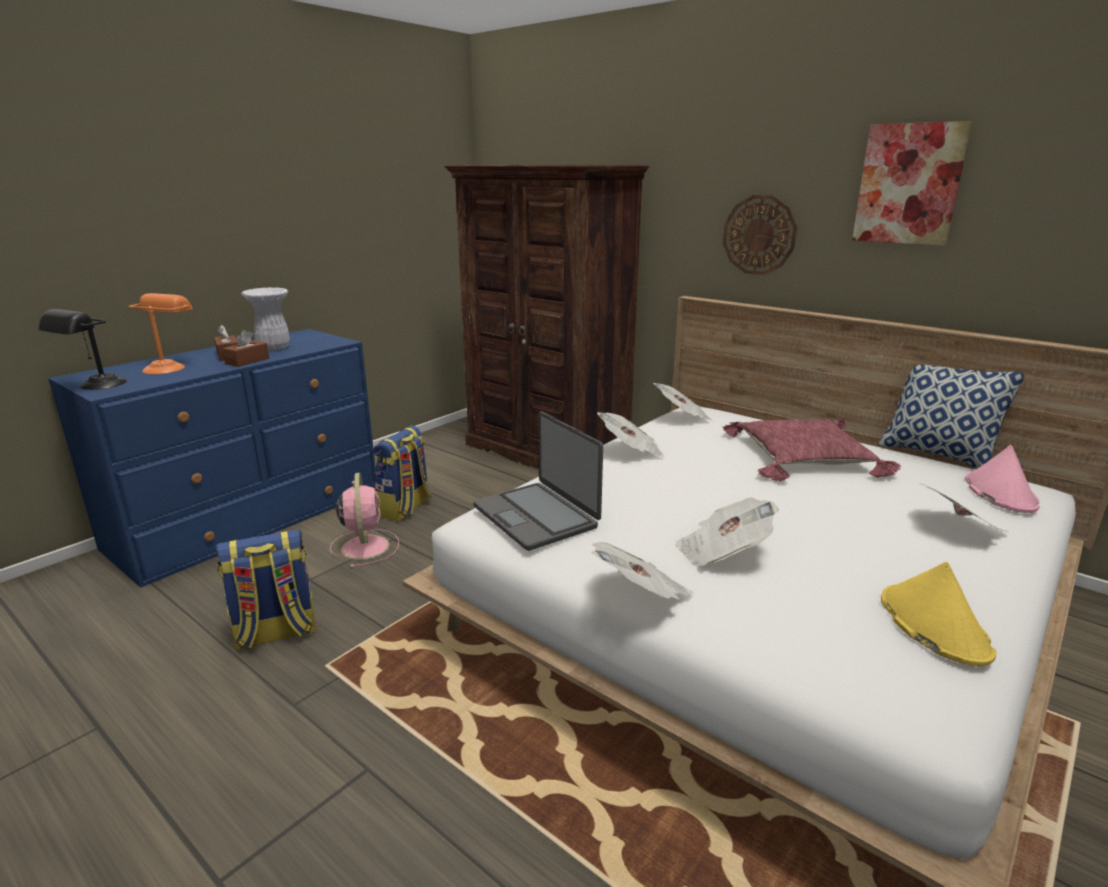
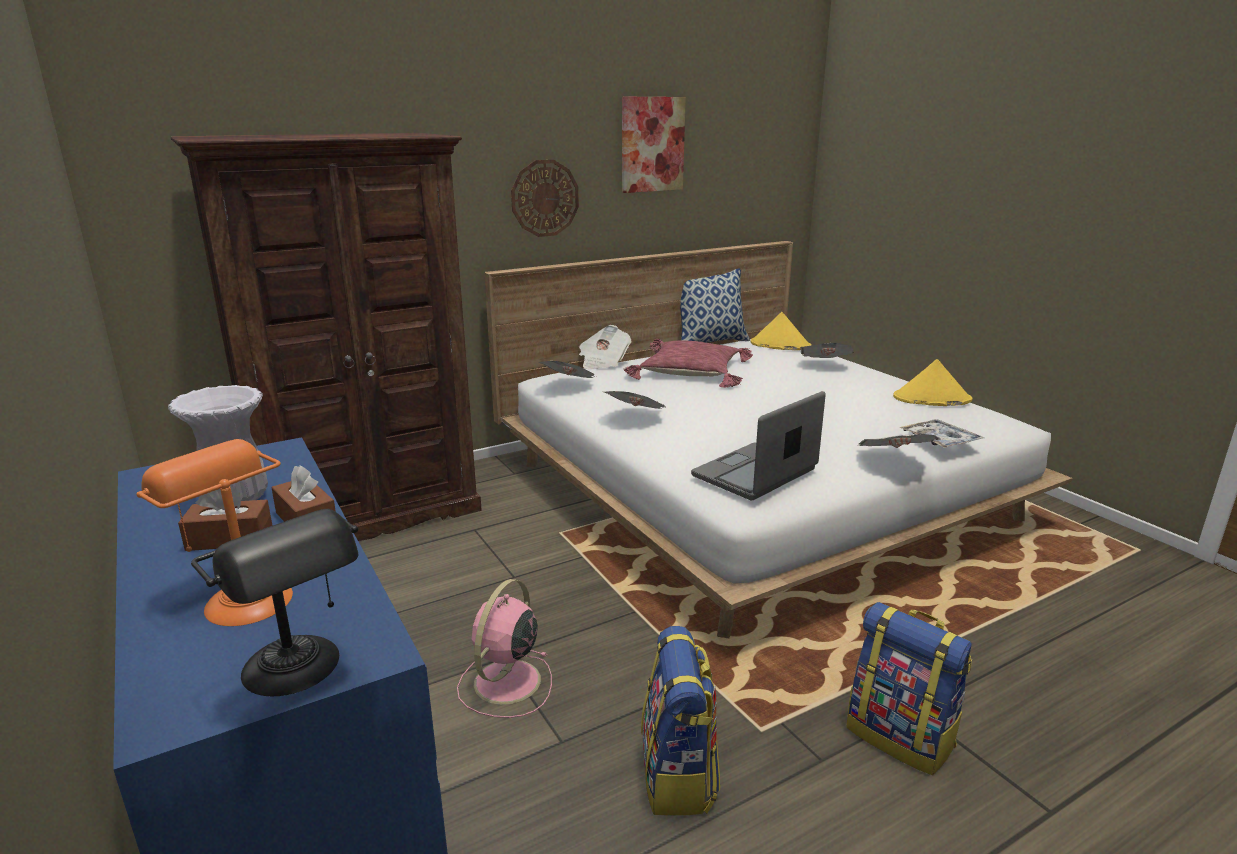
camera: 70 degrees left, 0 degrees up
(365, 546) = (505, 683): pink fan -> pink fan turned 75 degrees counterclockwise
(405, 508) = (424, 639): backpack -> backpack (901, 737)
(536, 516) = (755, 473): laptop -> laptop turned 150 degrees clockwise
(722, 552) = (839, 425): newspaper -> newspaper (603, 362)
(746, 632) = (940, 440): none -> tray
(999, 493) = (780, 345): pink hat -> yellow hat

